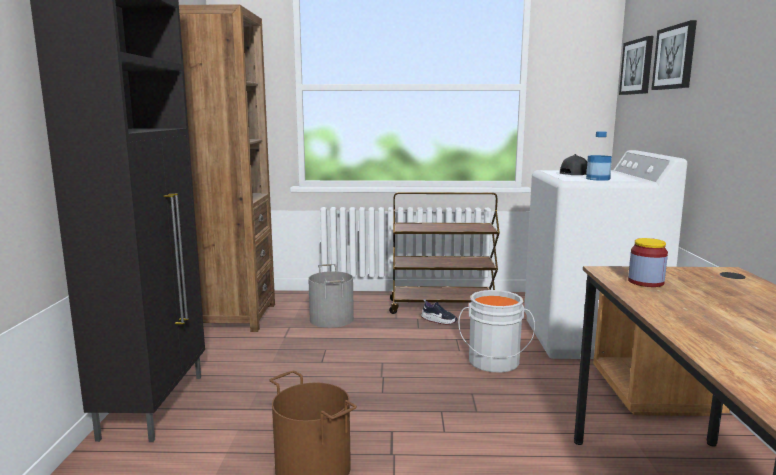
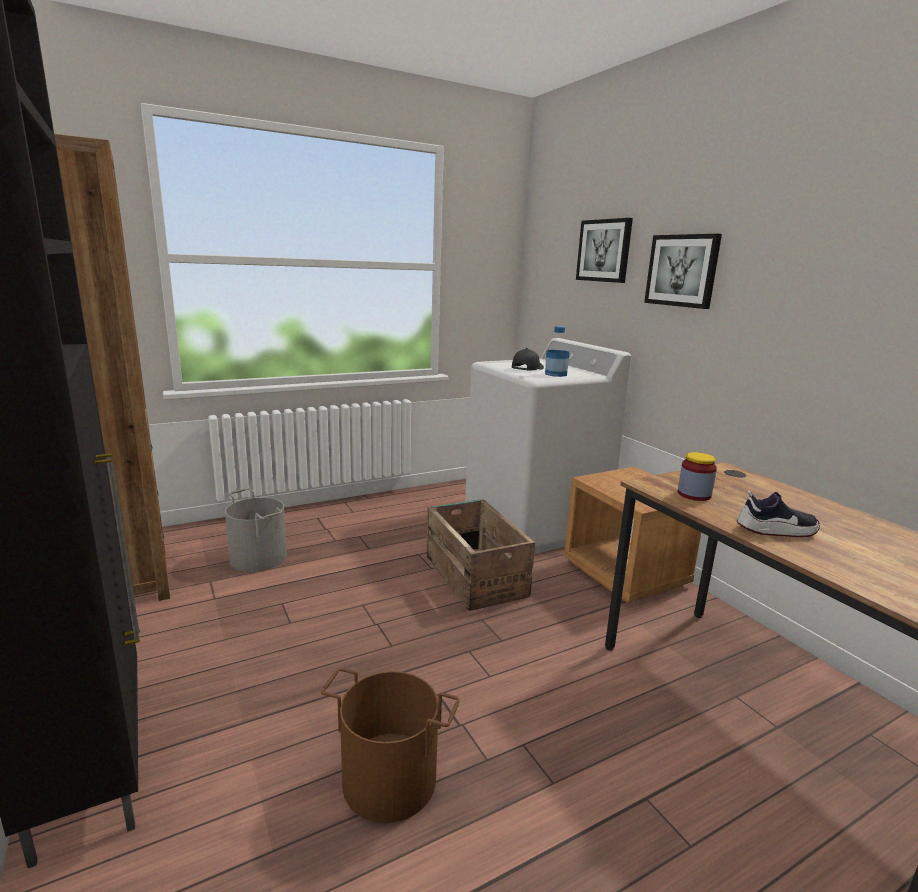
camera: 30 degrees left, 5 degrees up
(439, 321) = (384, 534): shoe -> shoe (775, 531)
(442, 306) = (375, 515): brown cart -> none
(493, 363) = (475, 575): grey bucket -> crate
(637, 67) = (550, 253): picture -> picture (682, 270)

